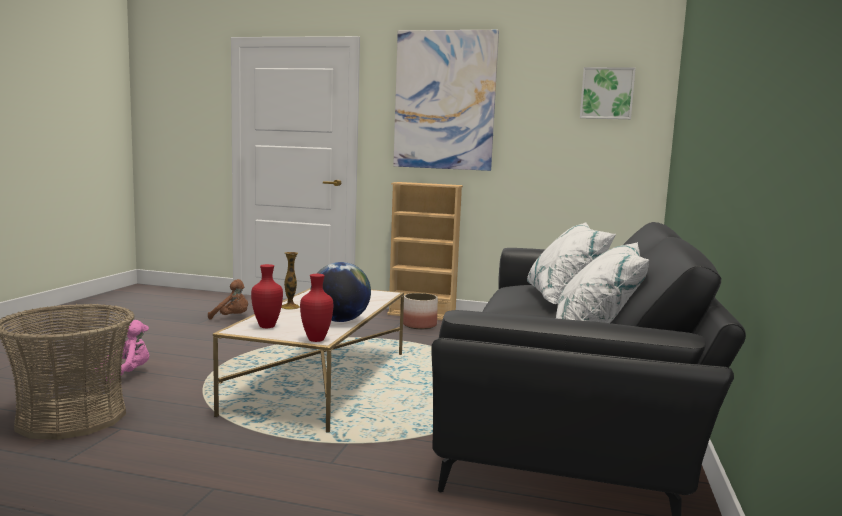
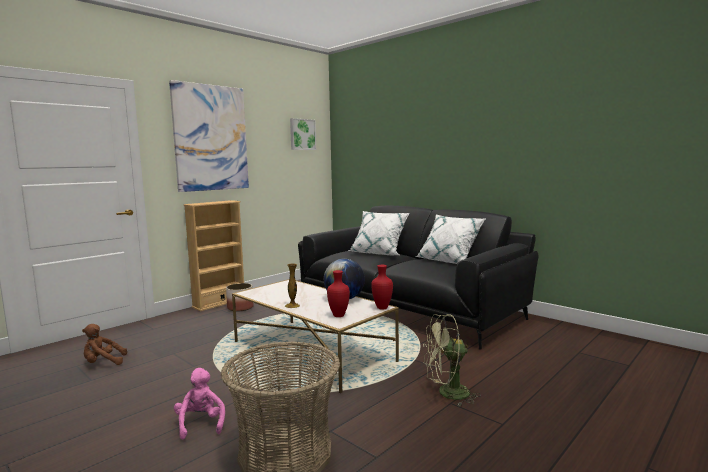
camera: 60 degrees left, 0 degrees up
(232, 318) = (103, 363): brown plush toy -> brown plush toy turned 150 degrees counterclockwise
(242, 482) = (447, 394): none -> green fan

